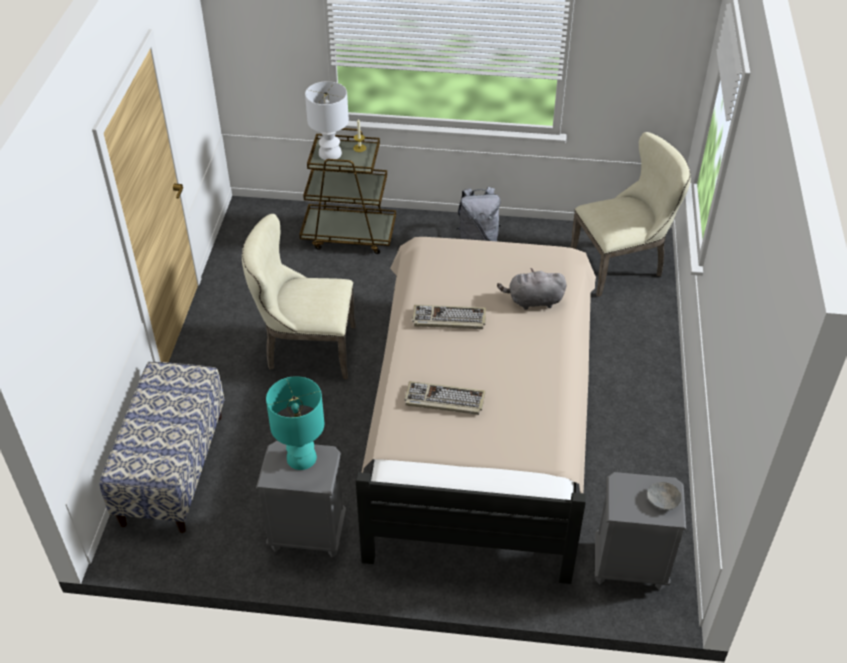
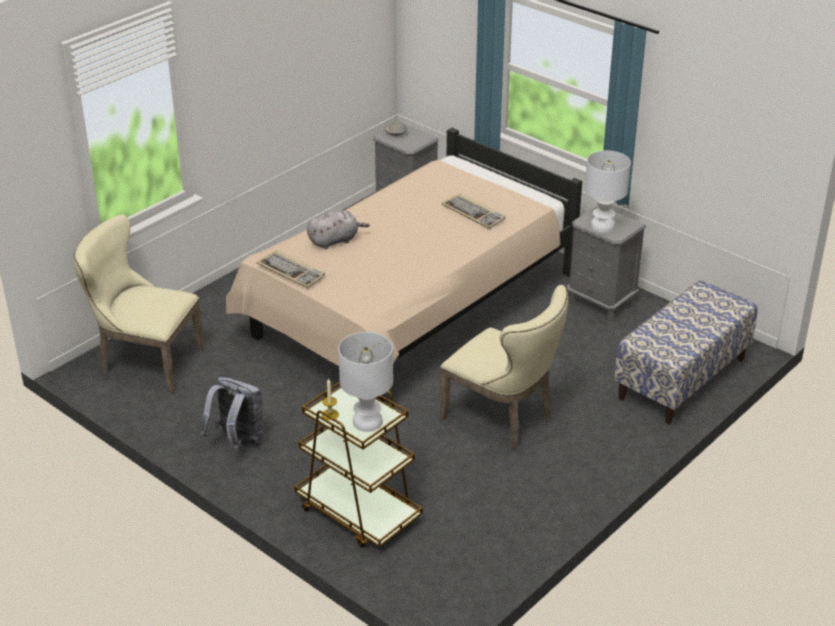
camera: 145 degrees left, 10 degrees down
(301, 457) = (603, 226): turquoise table lamp -> white table lamp
(448, 319) = (414, 254): keyboard -> keyboard (292, 271)
(533, 301) = (335, 241): grey plush toy -> grey plush toy turned 60 degrees counterclockwise

